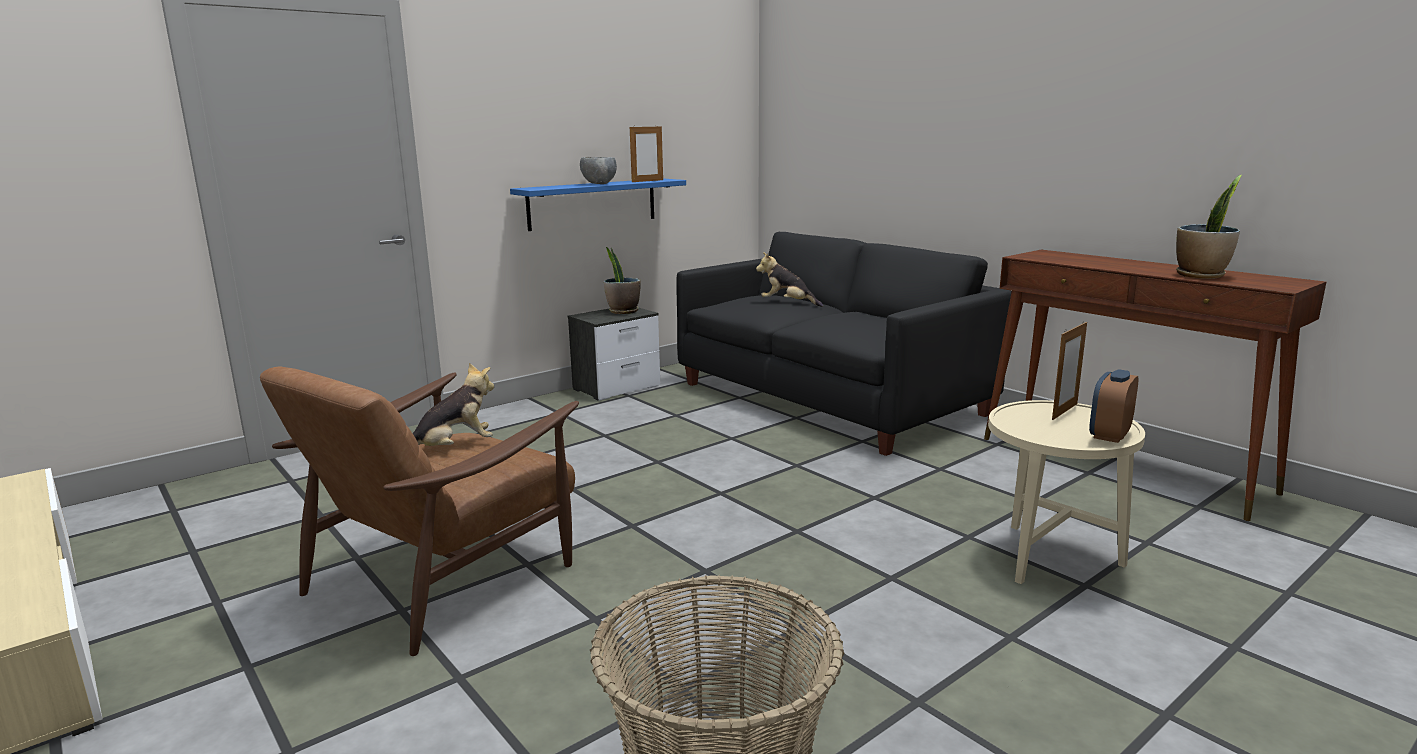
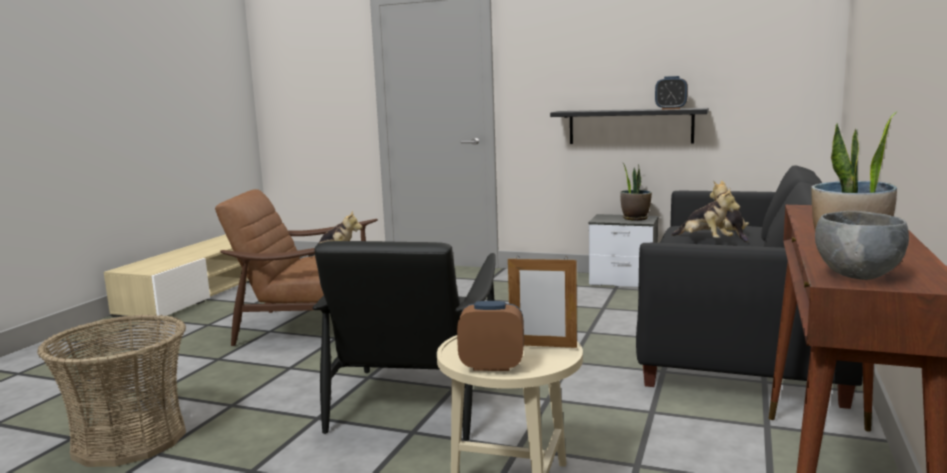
camera: 60 degrees right, 5 degrees down
(592, 204) = (630, 126): blue shelf -> black shelf
(599, 184) = (623, 110): grey bowl -> grey bowl (856, 275)
(647, 181) = (671, 109): picture frame -> alarm clock
(799, 312) = (704, 240): none -> plush toy
(804, 557) = (415, 398): none -> black armchair

